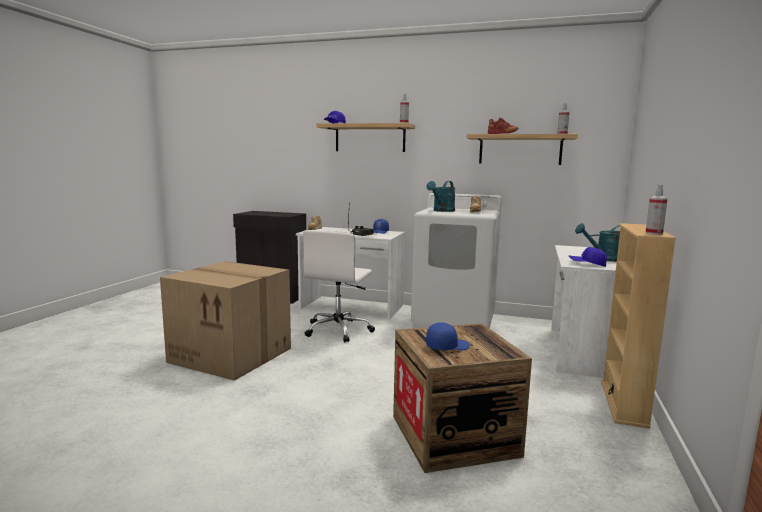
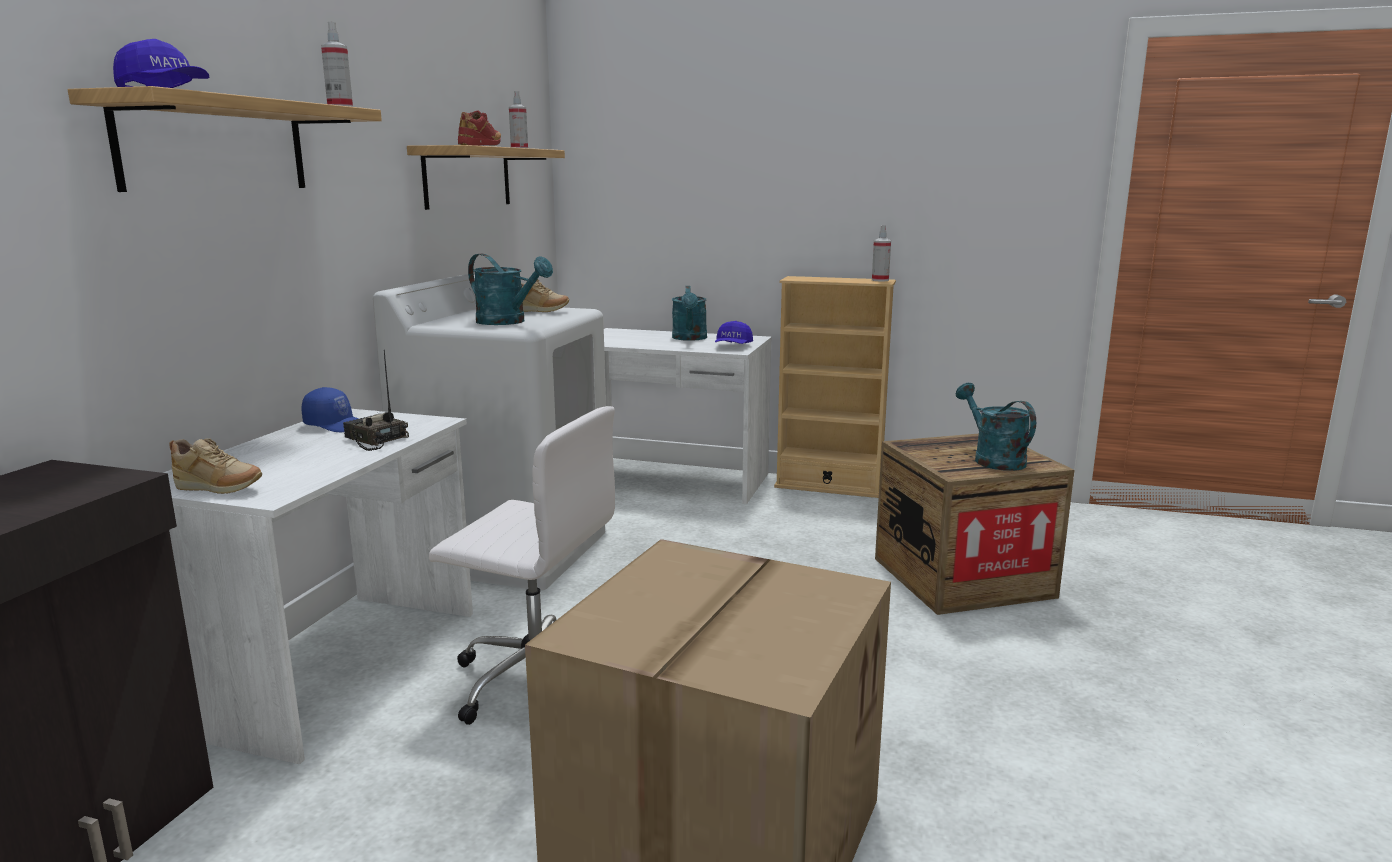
camera: 90 degrees left, 5 degrees up
(447, 346) = (993, 459): blue cap -> turquoise watering can

